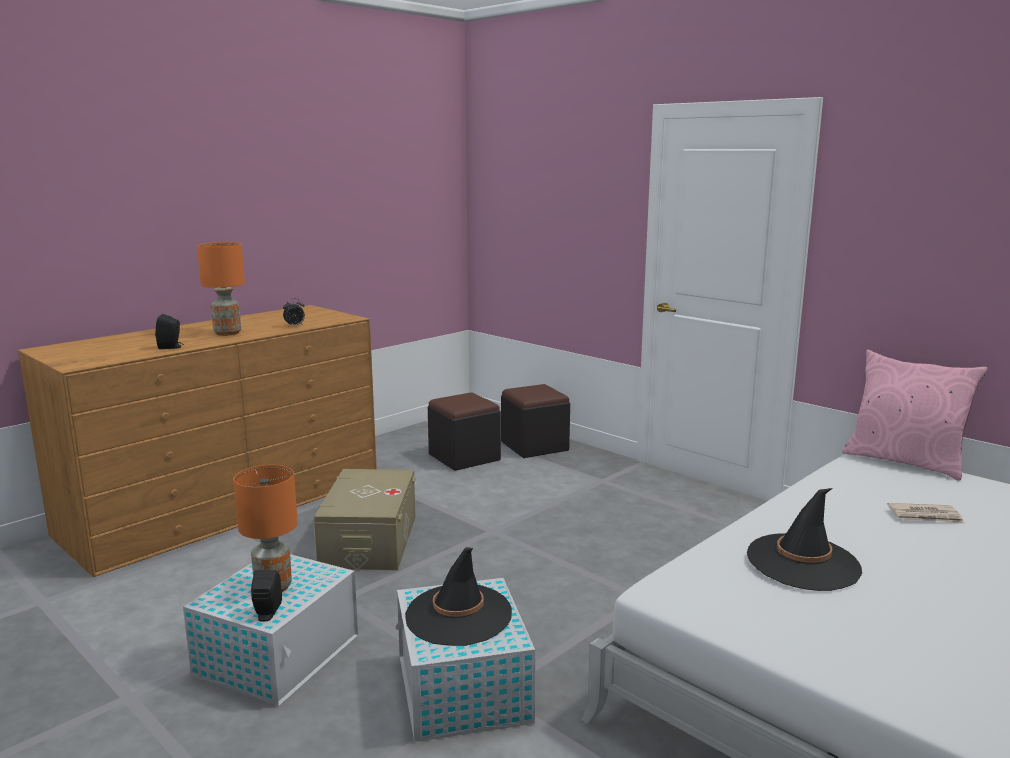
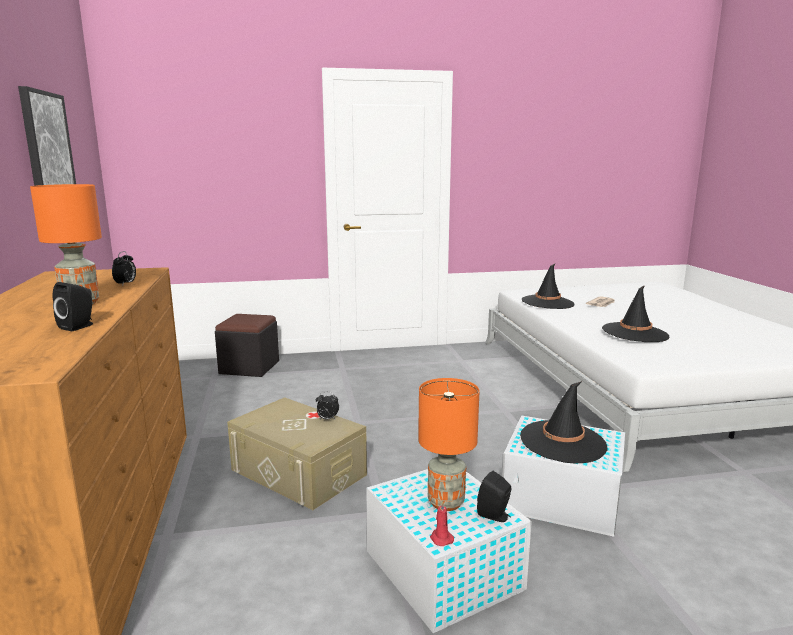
camera: 55 degrees left, 0 degrees up
(213, 600) = (441, 538): none -> red candle
(351, 197) = (46, 142): none -> picture
(389, 499) = (327, 419): none -> alarm clock
(464, 457) = (217, 393): black ottoman -> none
(849, 484) = (547, 302): none -> black hat
(904, 461) = (532, 289): pink pillow -> none

